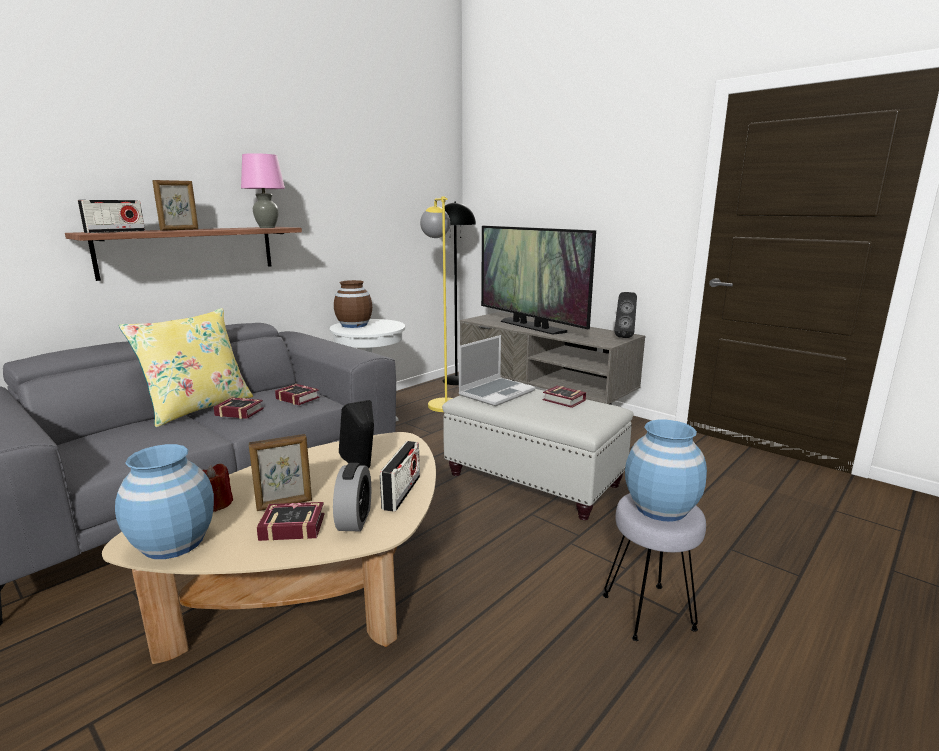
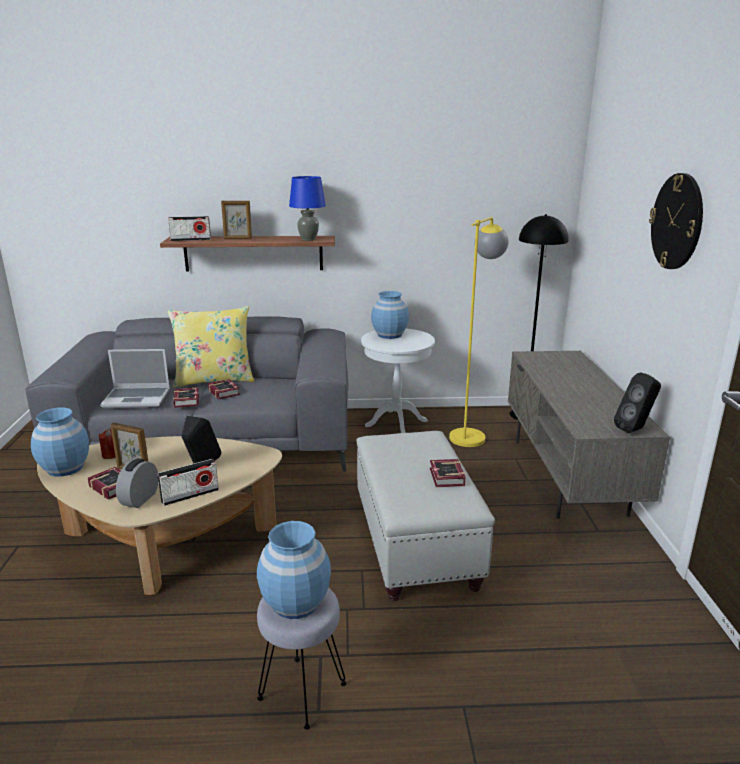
camera: 45 degrees right, 5 degrees up
(267, 227) = (308, 239): pink table lamp -> blue table lamp
(297, 397) = (272, 393): book -> book (187, 400)
(354, 325) = (389, 335): brown vase -> blue vase
(354, 520) = (140, 499): alarm clock -> alarm clock turned 150 degrees clockwise
(496, 393) = (409, 444): laptop -> laptop (137, 398)
(531, 326) = (563, 381): television -> none
(614, 180) = (677, 221): none -> wall clock

